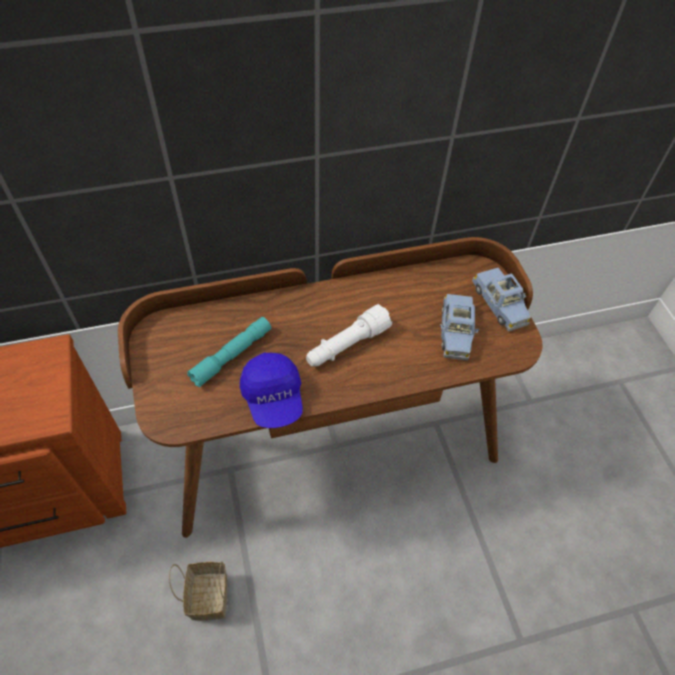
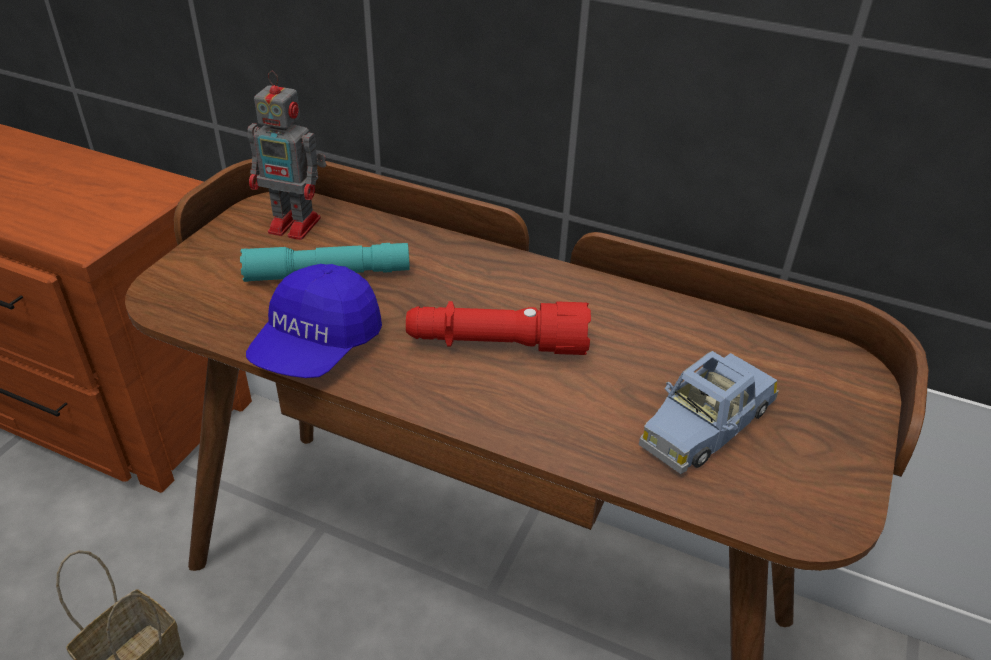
camera: 40 degrees right, 15 degrees down
(181, 336) = (297, 225): none -> toy robot
(347, 345) = (496, 345): white flashlight -> red flashlight
(499, 304) = (838, 432): blue toy car -> none

